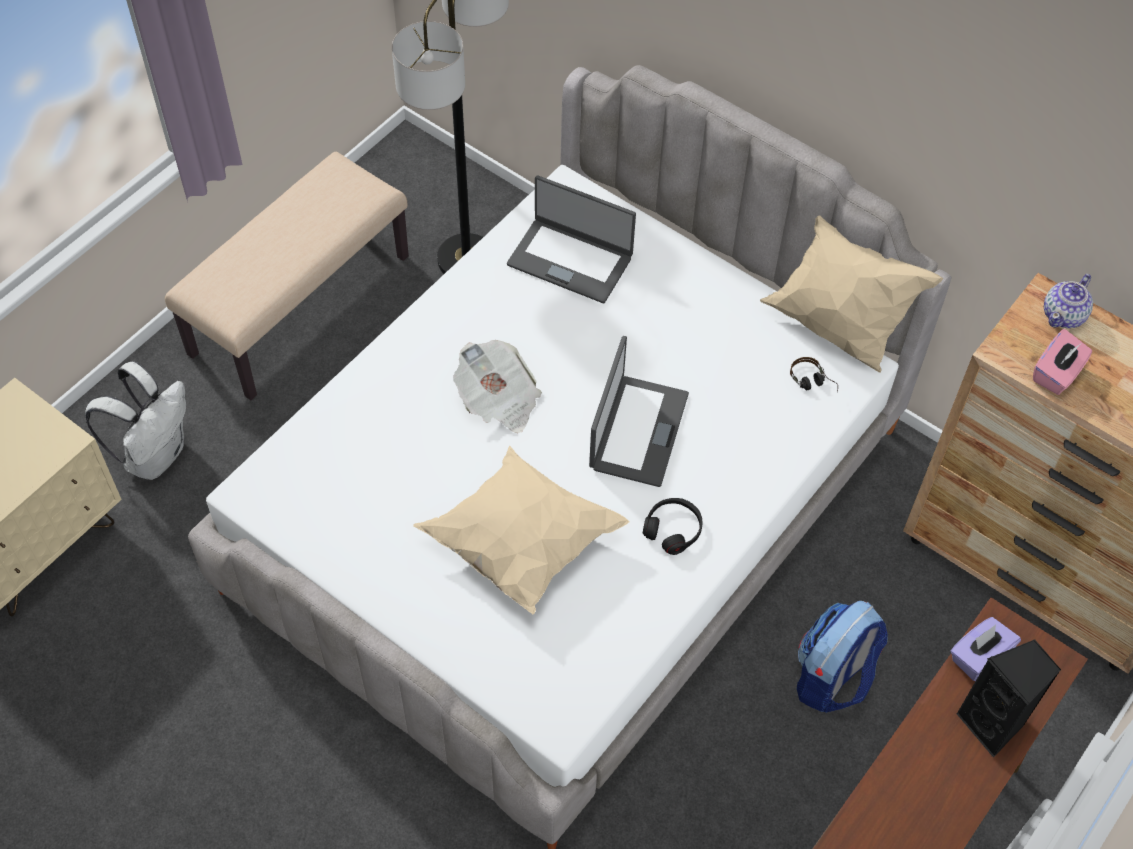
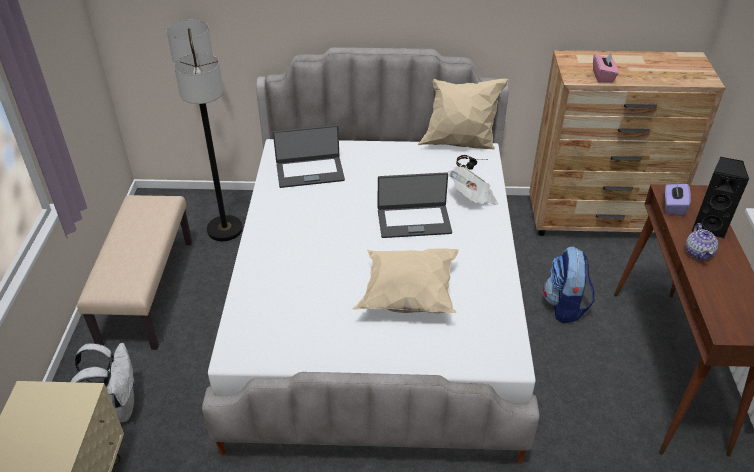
camera: 35 degrees left, 15 degrees down
(498, 400) = (332, 242): newspaper -> newspaper (472, 197)
(637, 431) = (414, 221): laptop -> laptop turned 105 degrees clockwise
(673, 529) = (473, 250): black headphones -> none
(1064, 315) = (581, 58): teapot -> teapot (698, 253)

